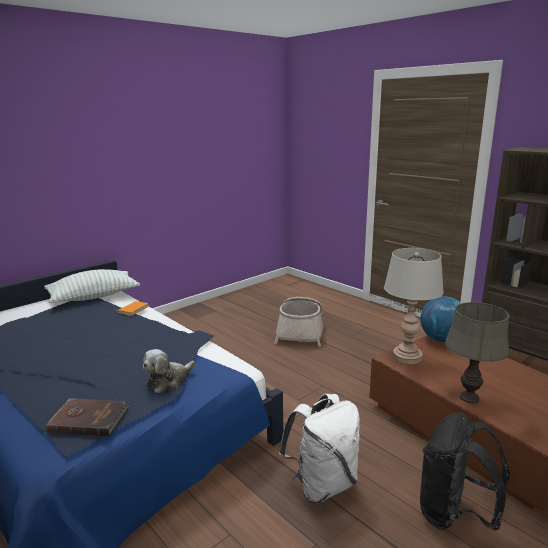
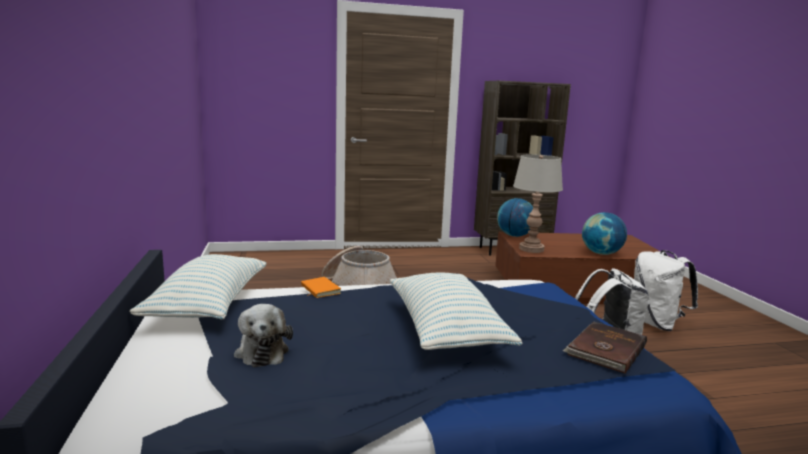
camera: 60 degrees left, 5 degrees down
(88, 357) = (446, 330): none -> pillow
(168, 381) = (545, 306): plush toy -> plush toy (262, 351)
(454, 515) = (655, 324): black backpack -> white backpack
(469, 397) = (601, 253): grey table lamp -> globe

